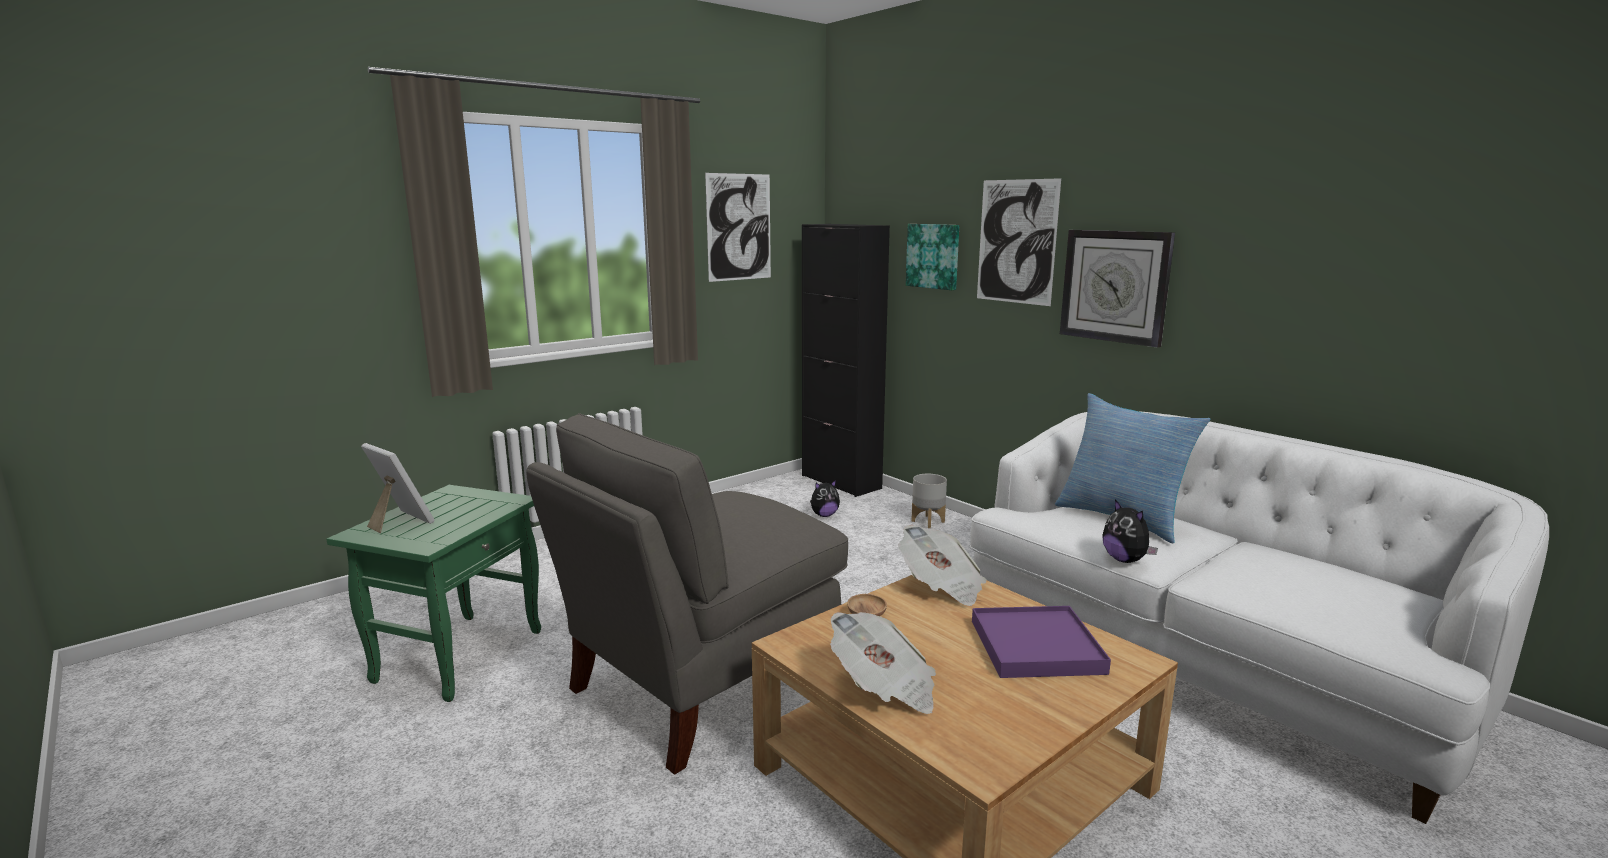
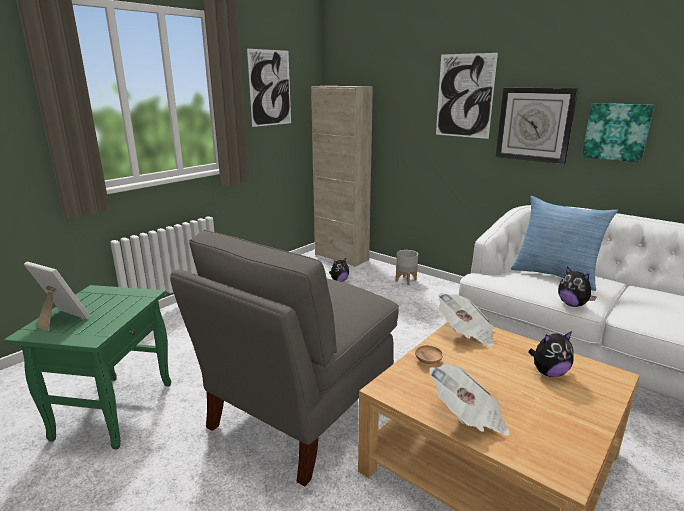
camera: 10 degrees left, 5 degrees up
(840, 482) = (341, 257): black cabinet -> beige cabinet
(933, 256) = (404, 106): picture -> picture (616, 131)
(1036, 646) = (549, 373): purple tray -> plush toy

